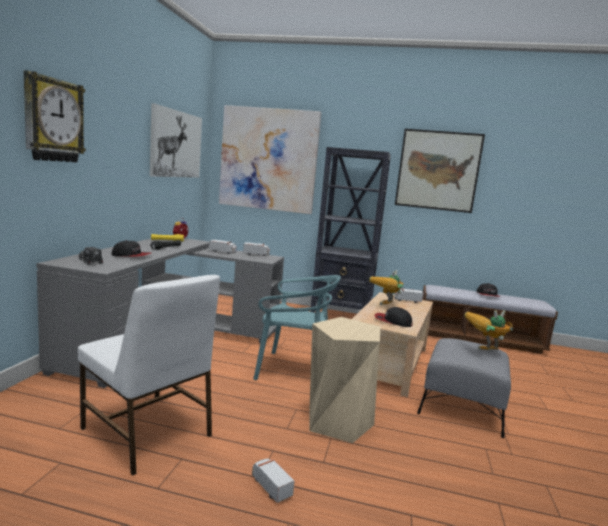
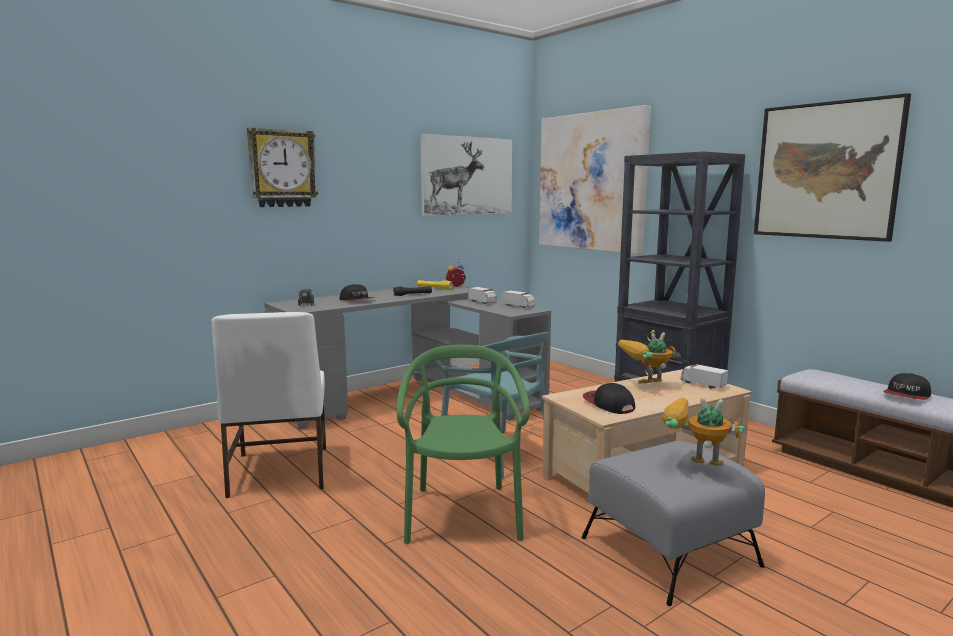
camera: 40 degrees right, 0 degrees up
(270, 487) = (305, 544): toy truck -> none
(338, 422) = (462, 515): beige stool -> green chair

